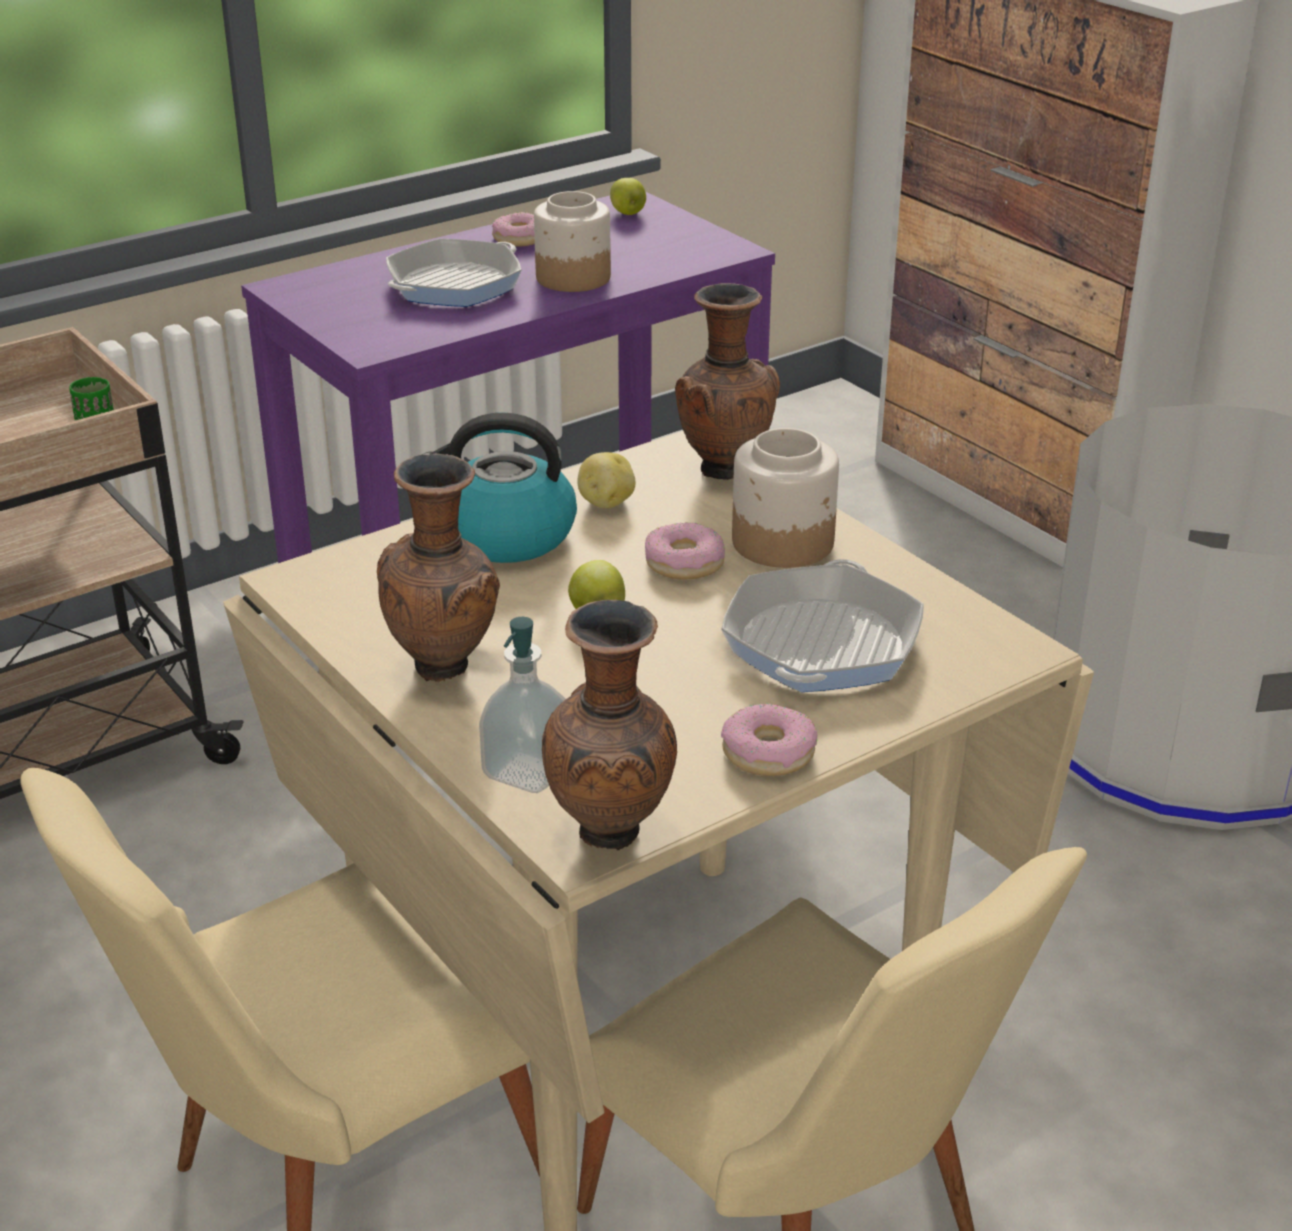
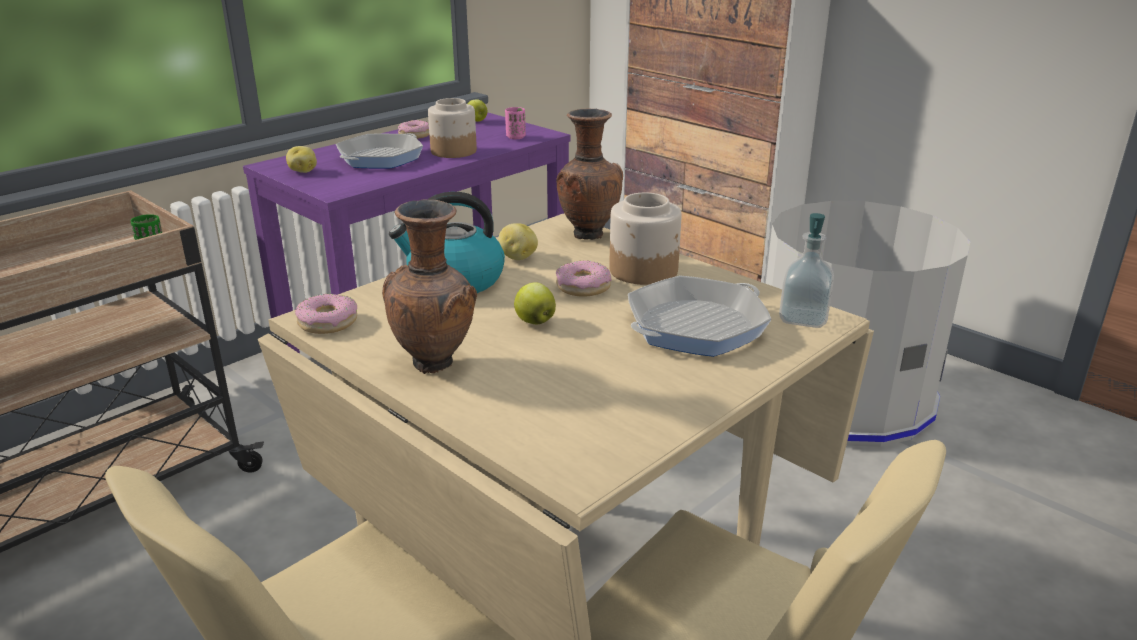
camera: 10 degrees left, 5 degrees down
(330, 303) = (303, 171): none -> potato
(527, 771) = (518, 427): soap dispenser -> soap dispenser (803, 318)
(613, 835) = (599, 467): brown vase -> none
(682, 254) = (515, 137): none -> pink cup
(768, 752) = (690, 397): donut -> donut (328, 322)
(822, 643) = (696, 326): frying pan -> frying pan turned 45 degrees clockwise

